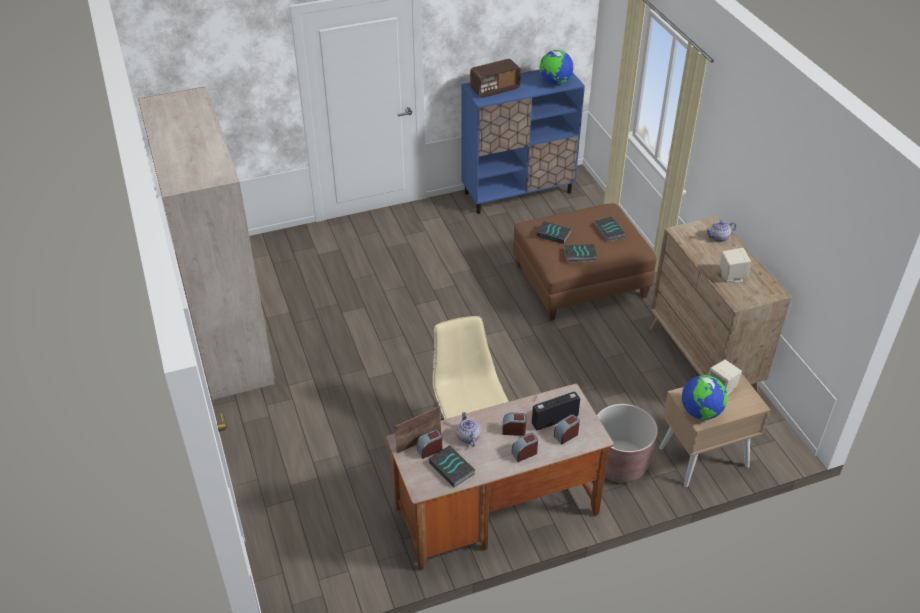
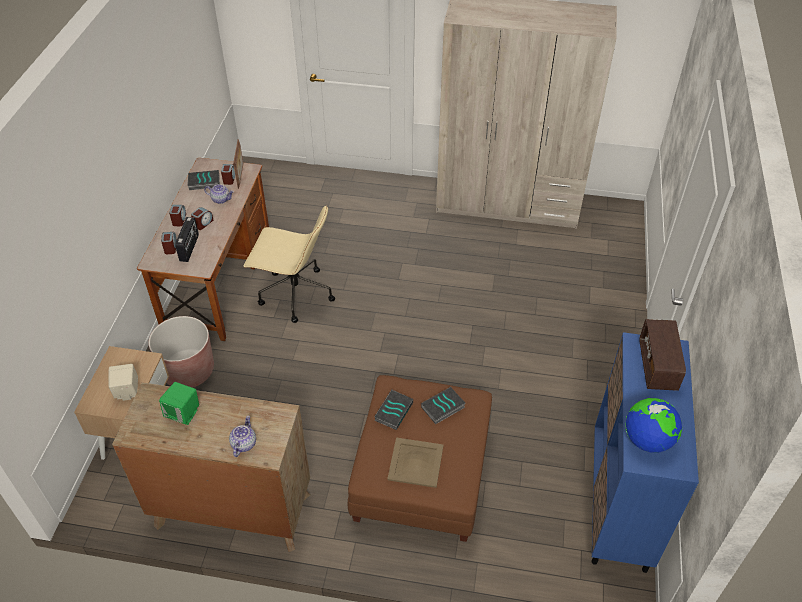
camera: 120 degrees right, 5 degrees up
(608, 231) = (416, 462): book -> beige tray
(701, 412) = (121, 361): globe -> none
(731, 276) = (183, 413): beige speaker -> green speaker

